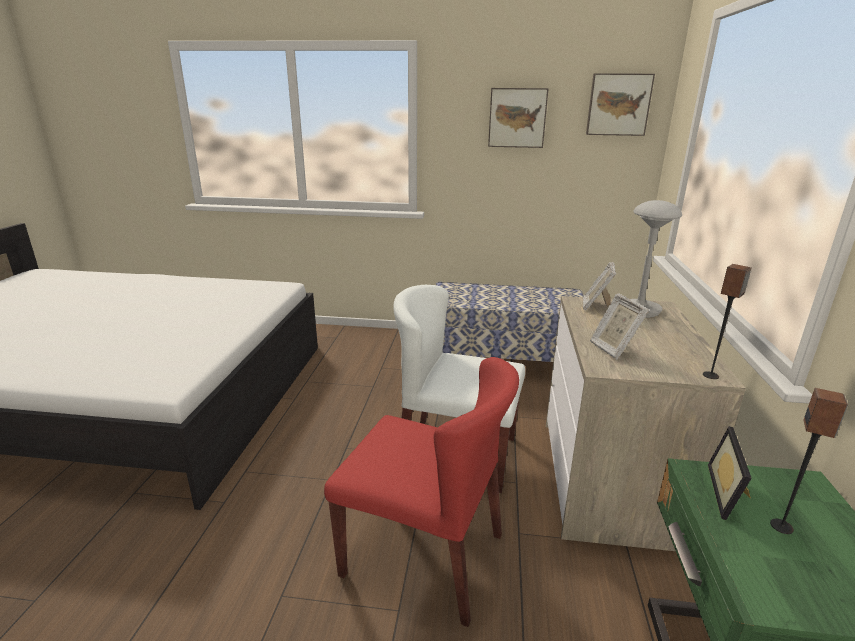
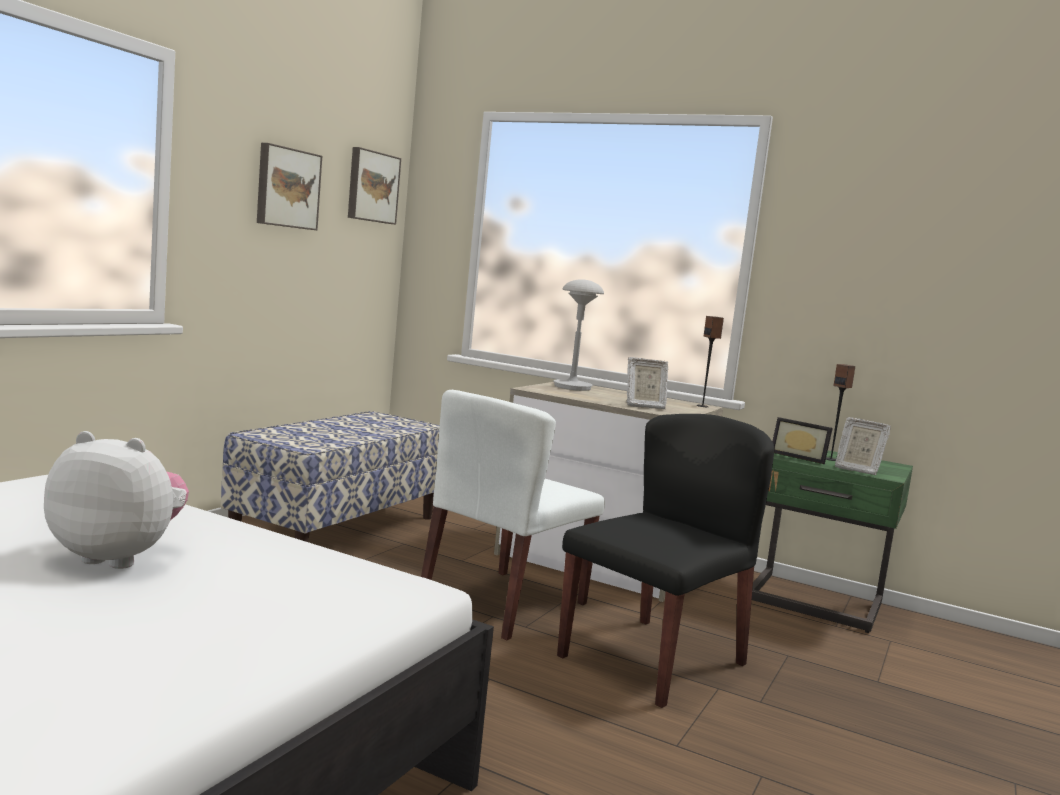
camera: 70 degrees left, 15 degrees down
(175, 323) = (118, 557): none -> plush toy
(424, 555) = (653, 659): red chair -> black chair
(595, 306) = (549, 389): picture frame -> picture frame (857, 470)

